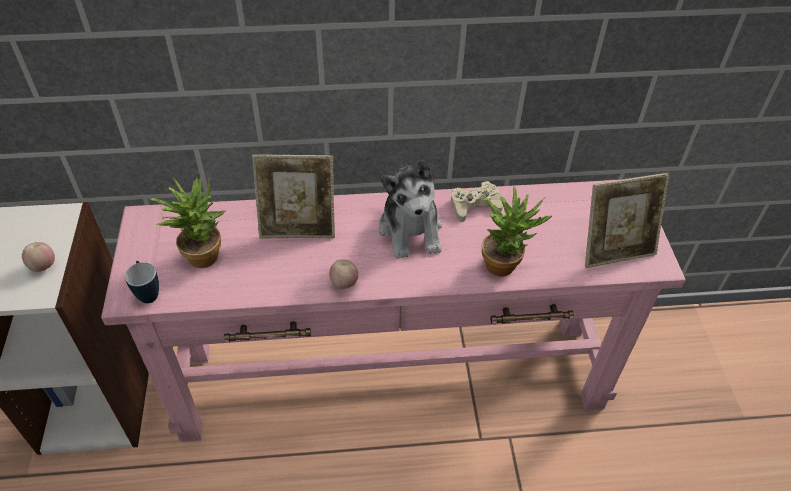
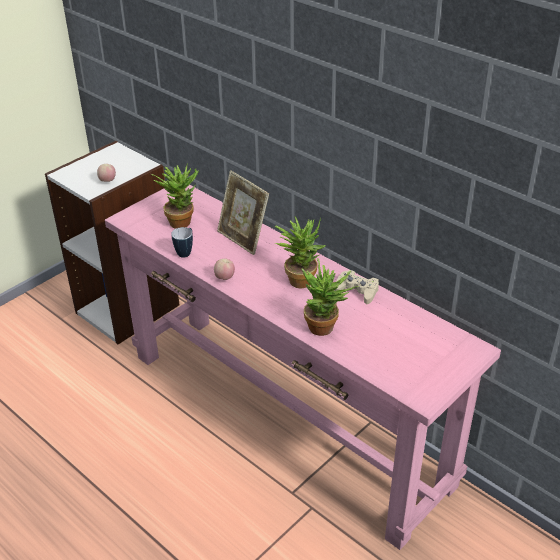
camera: 50 degrees right, 10 degrees down
(148, 292) = (135, 222): mug -> mug (186, 252)
(411, 230) = (300, 278): plush toy -> potted plant
(615, 250) = (407, 371): picture frame -> none

